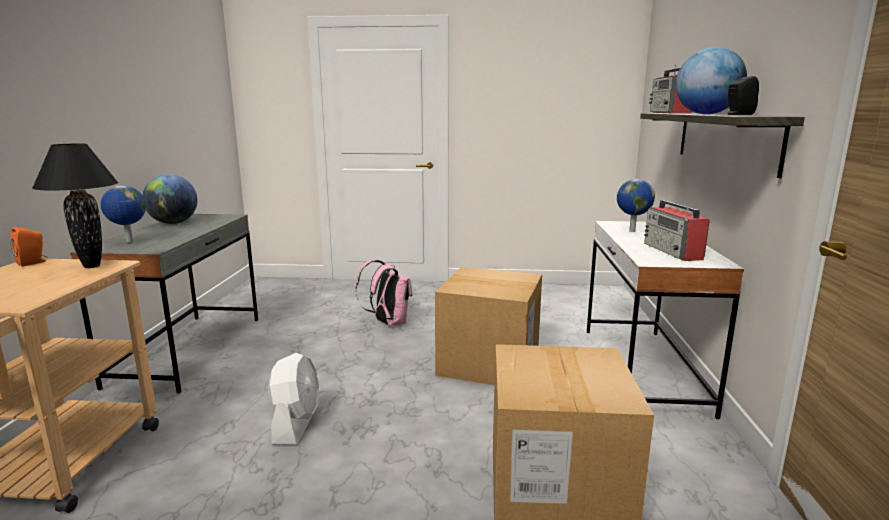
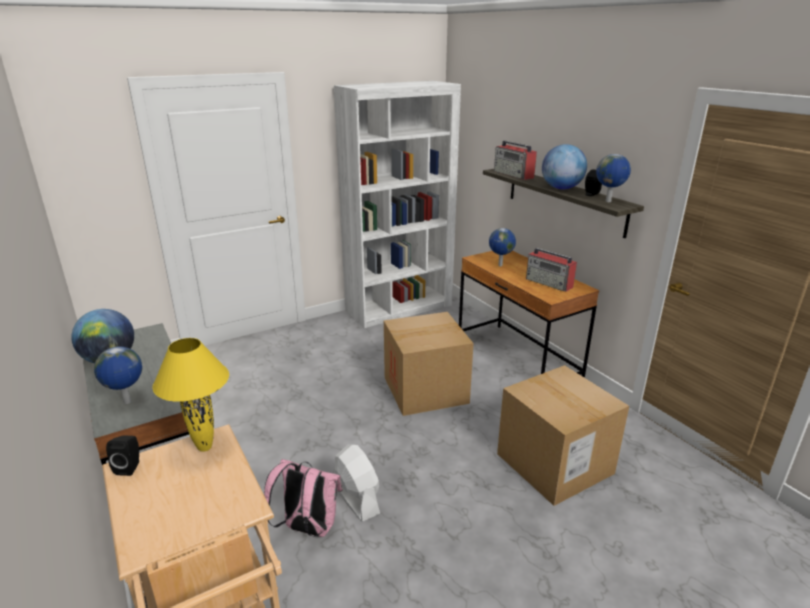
camera: 35 degrees left, 10 degrees up
(33, 262) = (130, 467): orange speaker -> black speaker
(92, 266) = (205, 447): black table lamp -> yellow table lamp
(388, 323) = (308, 381): pink backpack -> pink backpack (307, 528)
(553, 292) = (399, 308): none -> white bookcase
(642, 369) = (517, 359): white desk -> brown desk
(749, 115) = (608, 201): none -> globe

